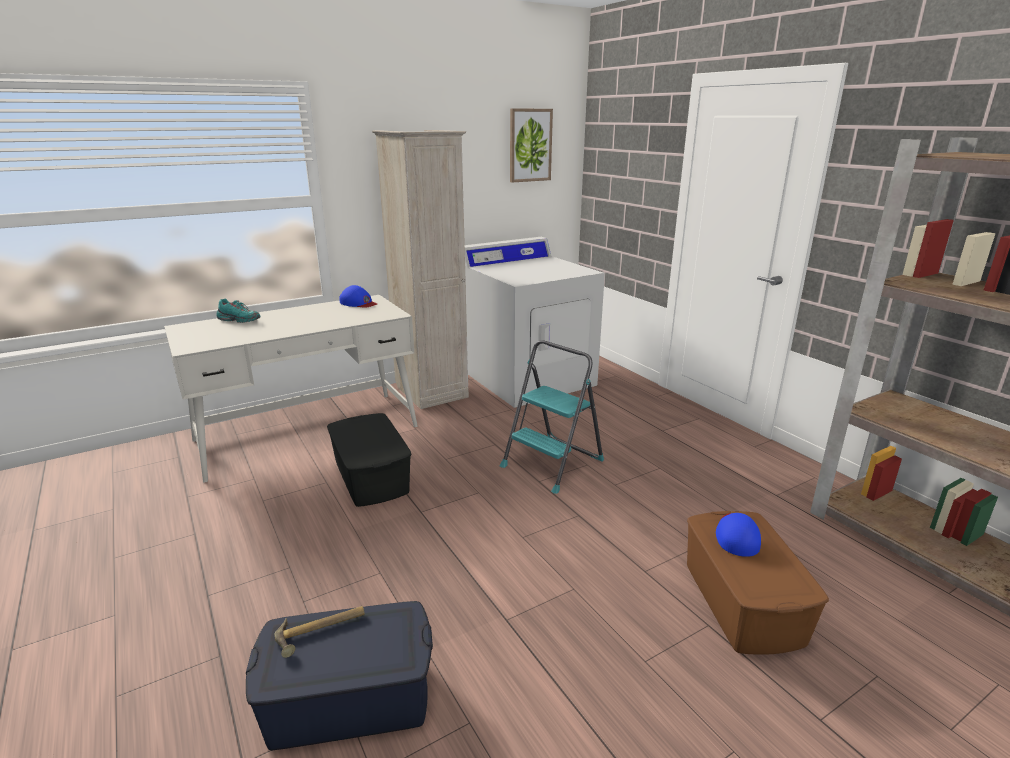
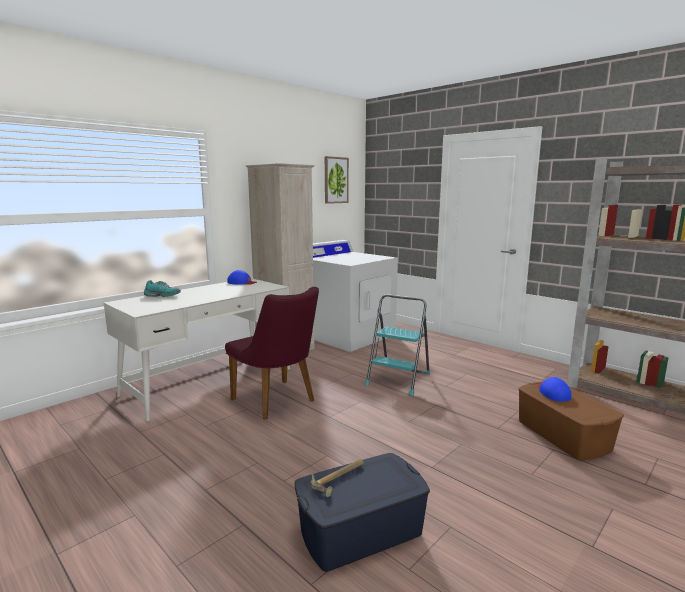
camera: 15 degrees left, 10 degrees down
(370, 477) = (278, 402): black storage box -> purple chair

